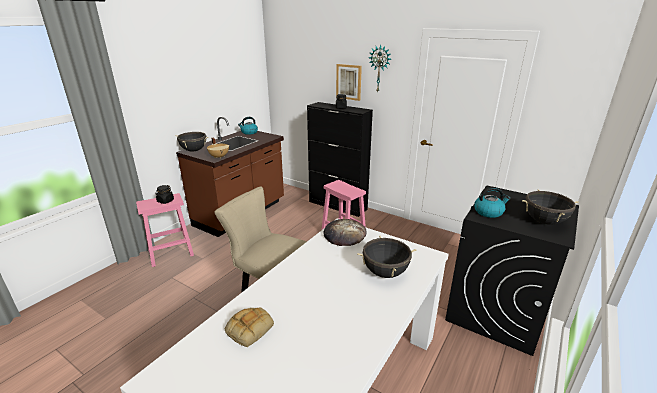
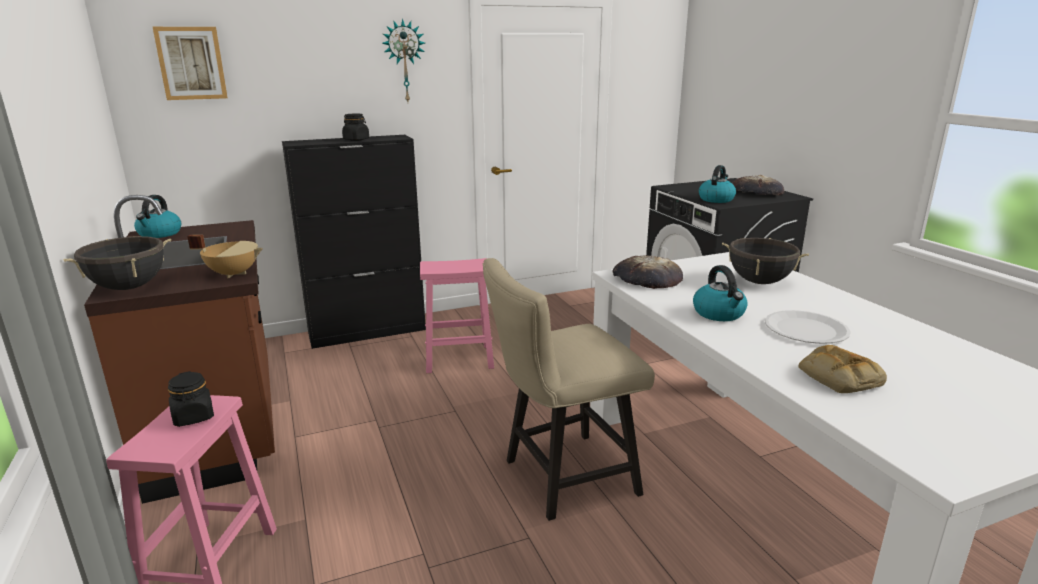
camera: 55 degrees left, 5 degrees down
(311, 270) = (719, 313): none -> kettle
(315, 305) = (805, 329): none -> white plate
(349, 82) = (344, 92): picture -> picture (191, 63)
(544, 221) = (756, 192): black cooking pot -> bread

